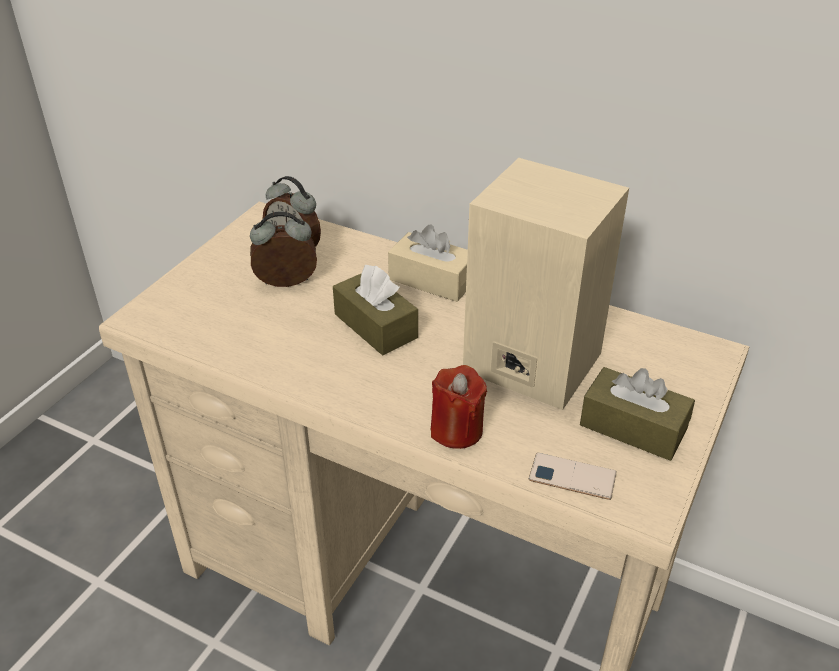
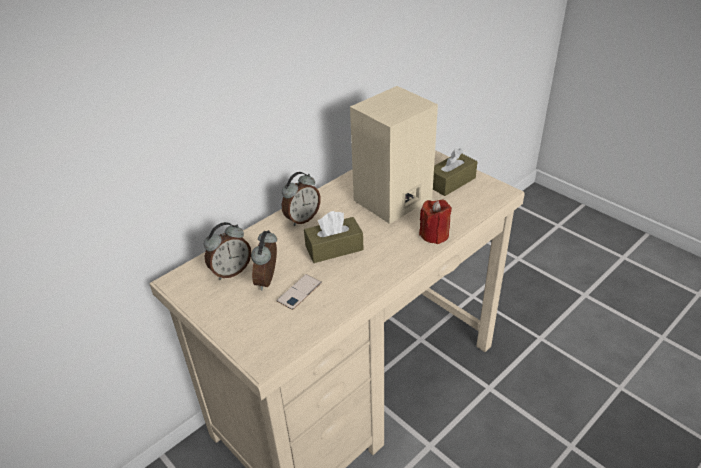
camera: 70 degrees left, 0 degrees up
(432, 280) = (302, 218): beige tissue box -> alarm clock
(572, 476) = (477, 206): phone -> phone (299, 292)

